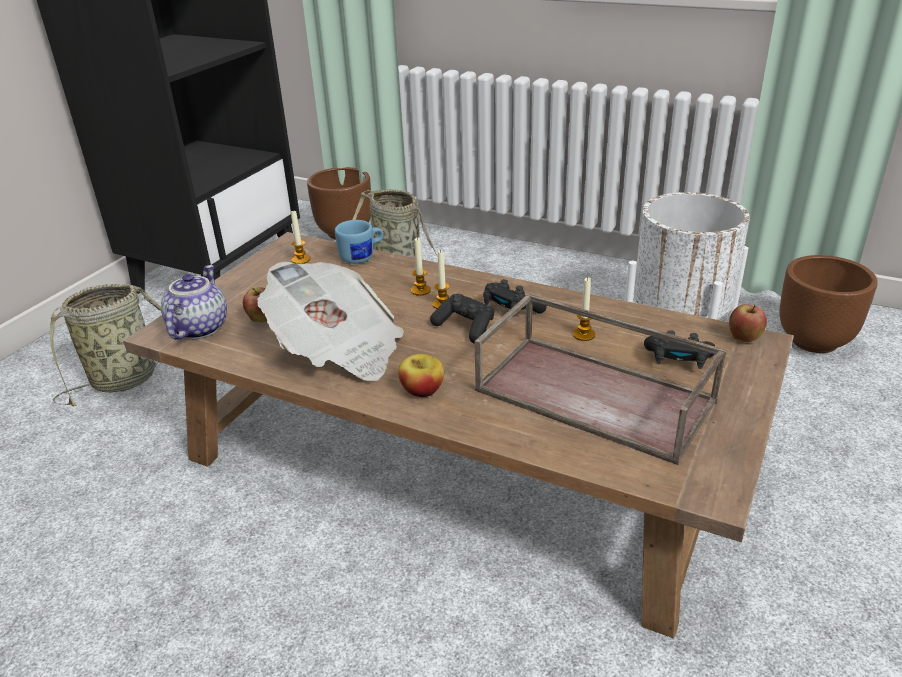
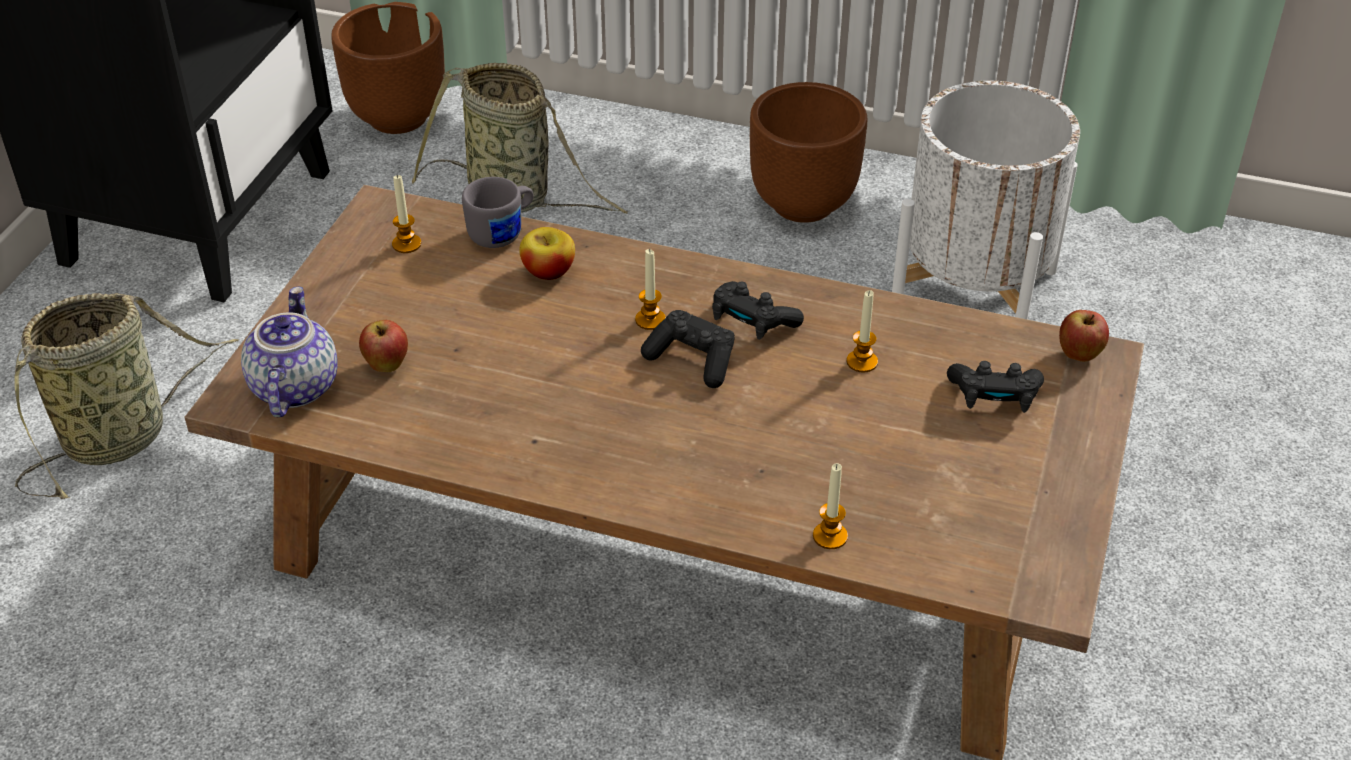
camera: 10 degrees left, 10 degrees up
(338, 350) = (518, 412): newspaper -> none
(362, 257) = (503, 232): blue mug -> grey mug
(420, 290) = (611, 295): candle -> candle (830, 536)
(422, 390) = (656, 472): apple -> apple (548, 271)
(597, 395) = (893, 461): brown tray -> none
(814, 341) = (1174, 294): brown planter -> brown planter (804, 204)

